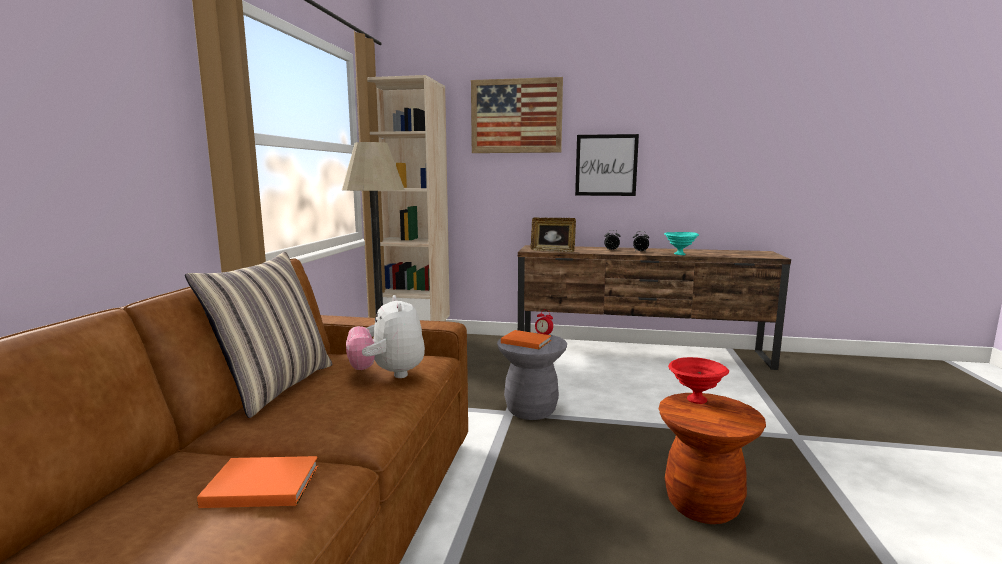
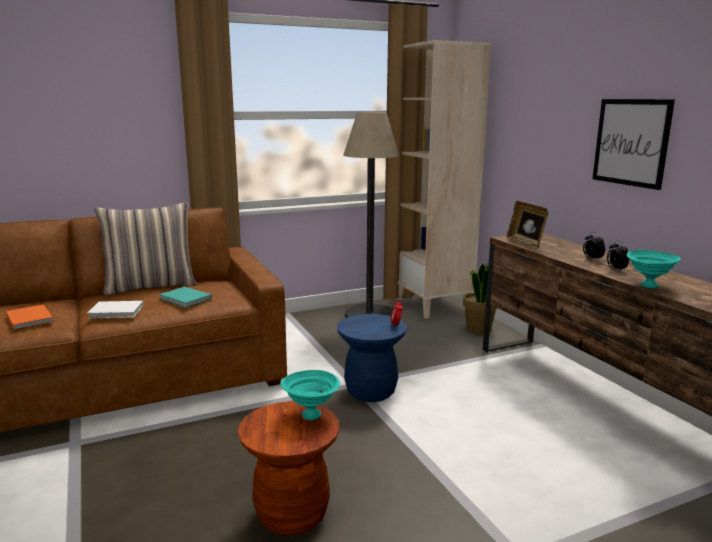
camera: 55 degrees right, 5 degrees up
(358, 416) = (117, 312): none -> white book
(388, 374) = (185, 299): plush toy -> turquoise book
(483, 343) = (479, 329): none -> potted plant
(516, 116) = (548, 75): picture -> none
(525, 341) = (369, 323): orange book -> none
(531, 410) = (371, 391): grey stool -> blue stool
(695, 400) = (310, 414): red bowl -> turquoise bowl

